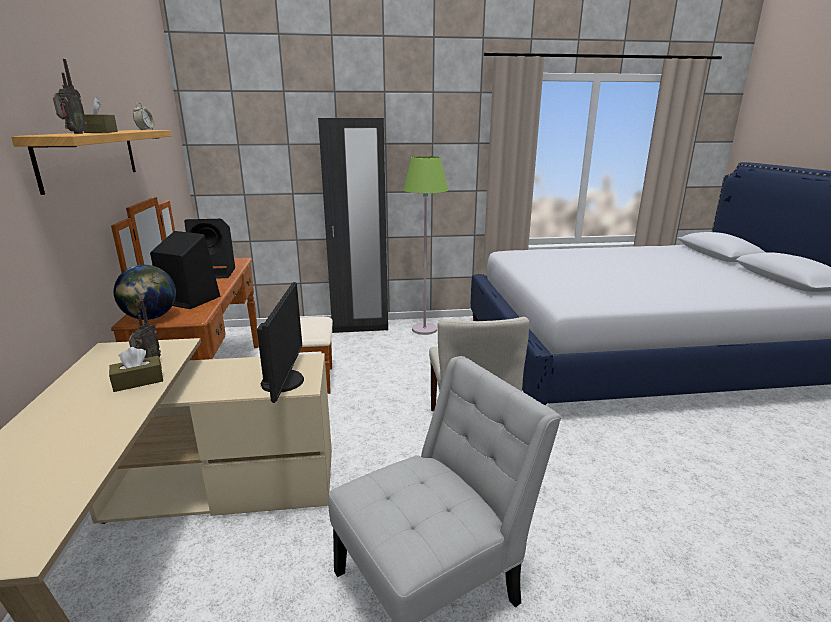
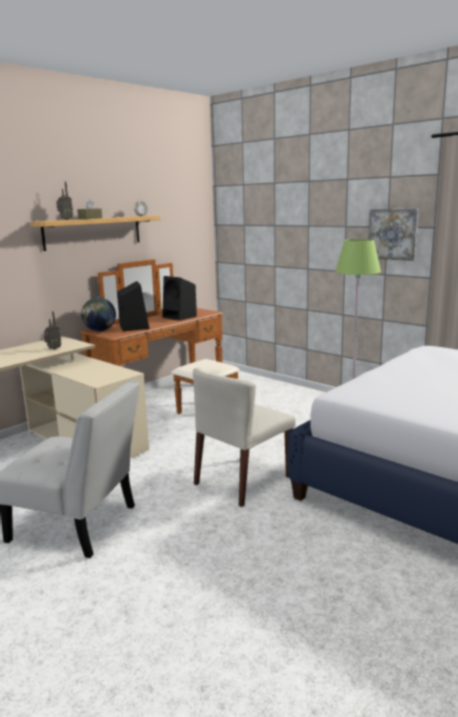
camera: 50 degrees right, 5 degrees down
(138, 381) = (36, 353): brown tissue box -> none
(284, 381) = (97, 378): monitor -> none
(360, 327) = (306, 393): black wardrobe -> none
(440, 150) = (393, 234): none -> picture

